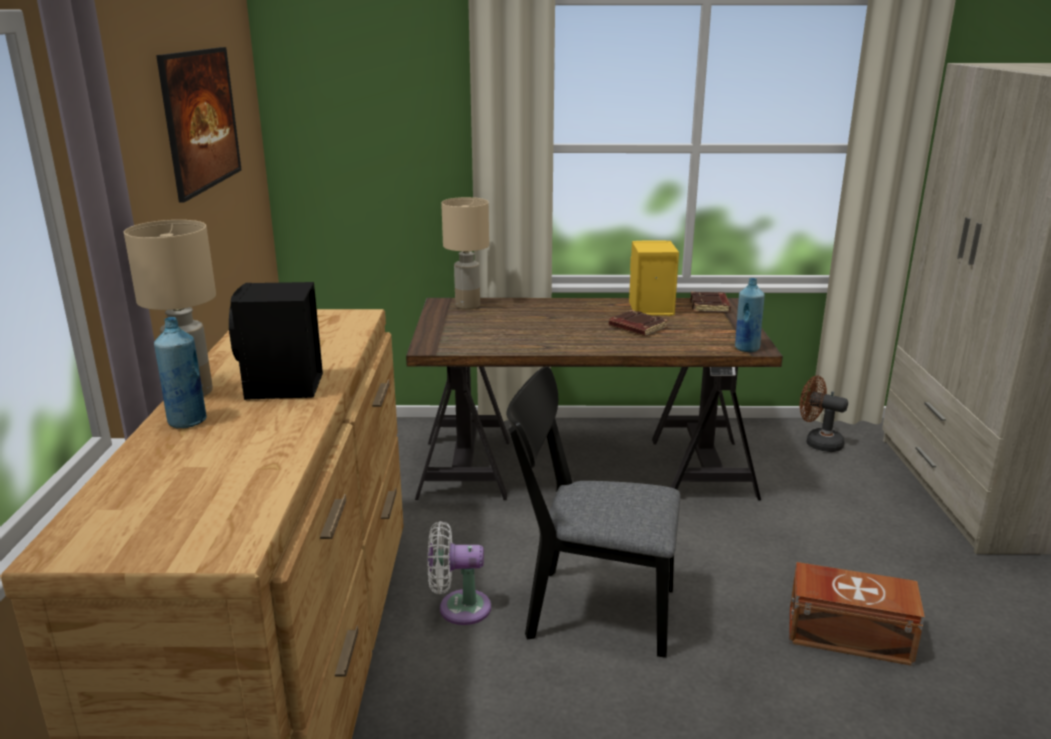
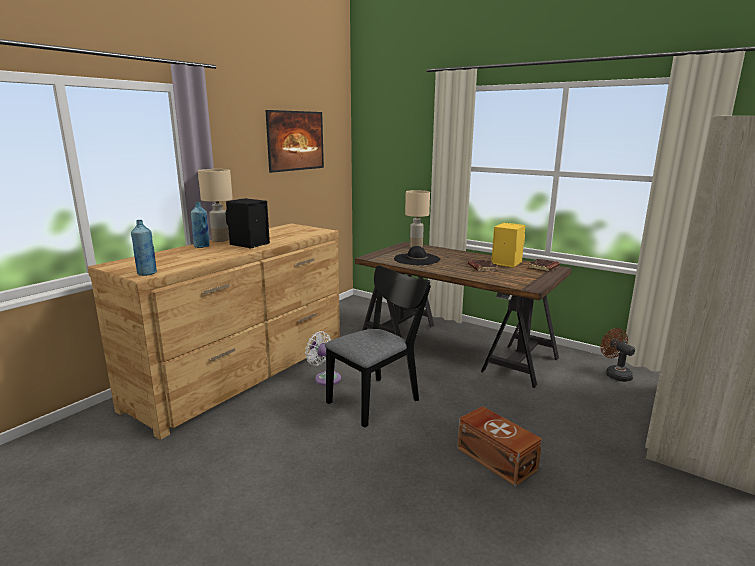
camera: 35 degrees right, 5 degrees down
(514, 332) = (417, 259): none -> black hat
(588, 609) = (378, 398): black chair -> black chair turned 90 degrees clockwise
(746, 348) = (525, 286): blue bottle -> blue bottle (147, 273)

